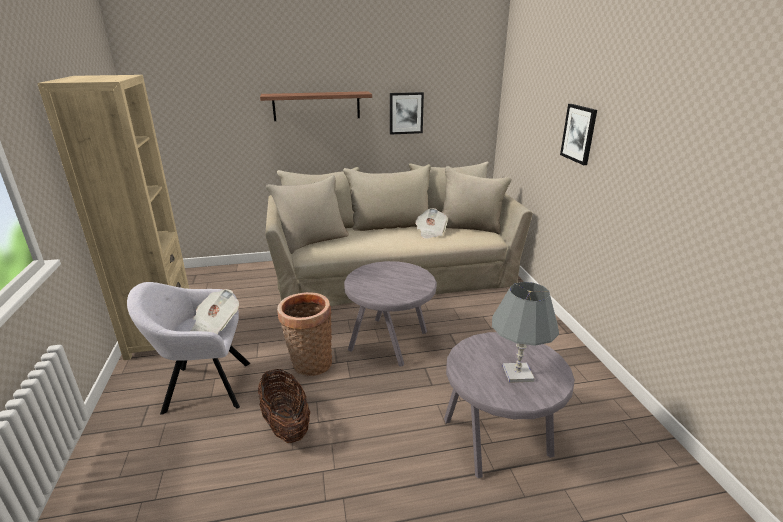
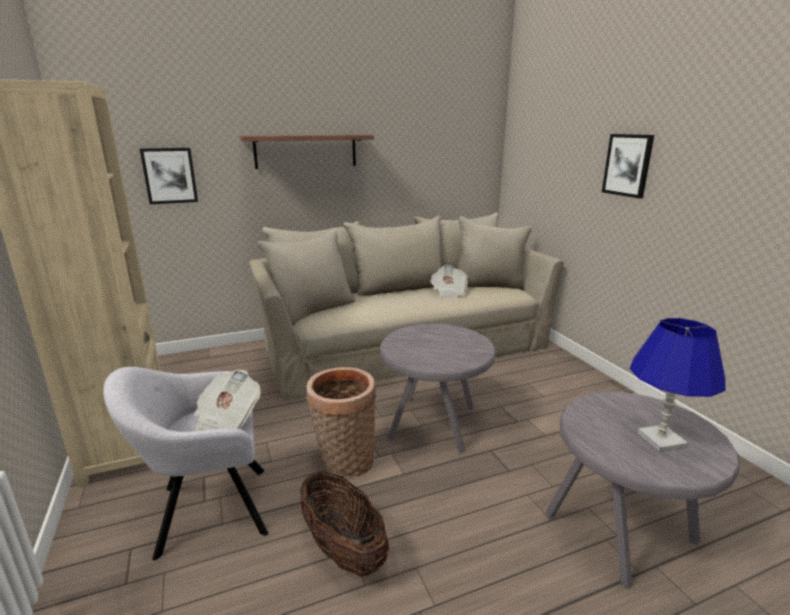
camera: 10 degrees left, 5 degrees down
(406, 113) = (406, 160): picture -> picture (170, 175)
(517, 373) = (661, 439): grey table lamp -> blue table lamp

